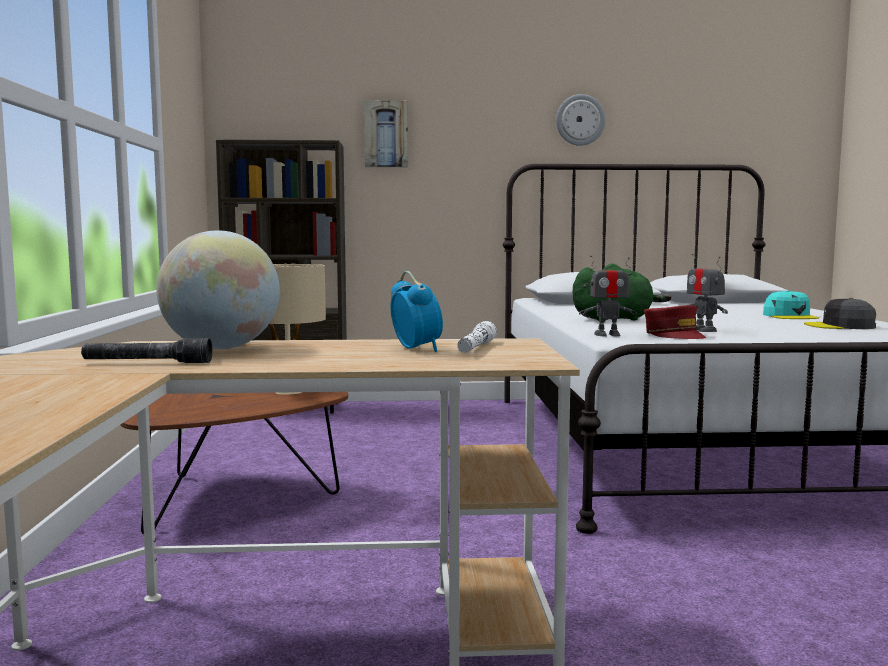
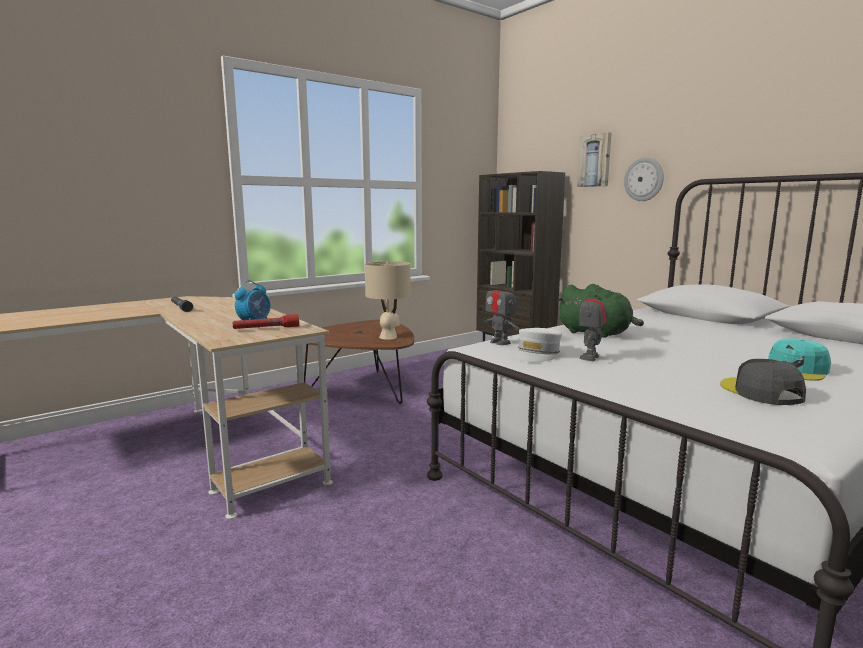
camera: 55 degrees right, 5 degrees up
(221, 348) = (228, 306): globe -> none
(476, 348) = (266, 328): white flashlight -> red flashlight
(580, 120) = (765, 131): wall clock -> wall clock (644, 179)
(674, 335) = (537, 354): red cap -> white cap

